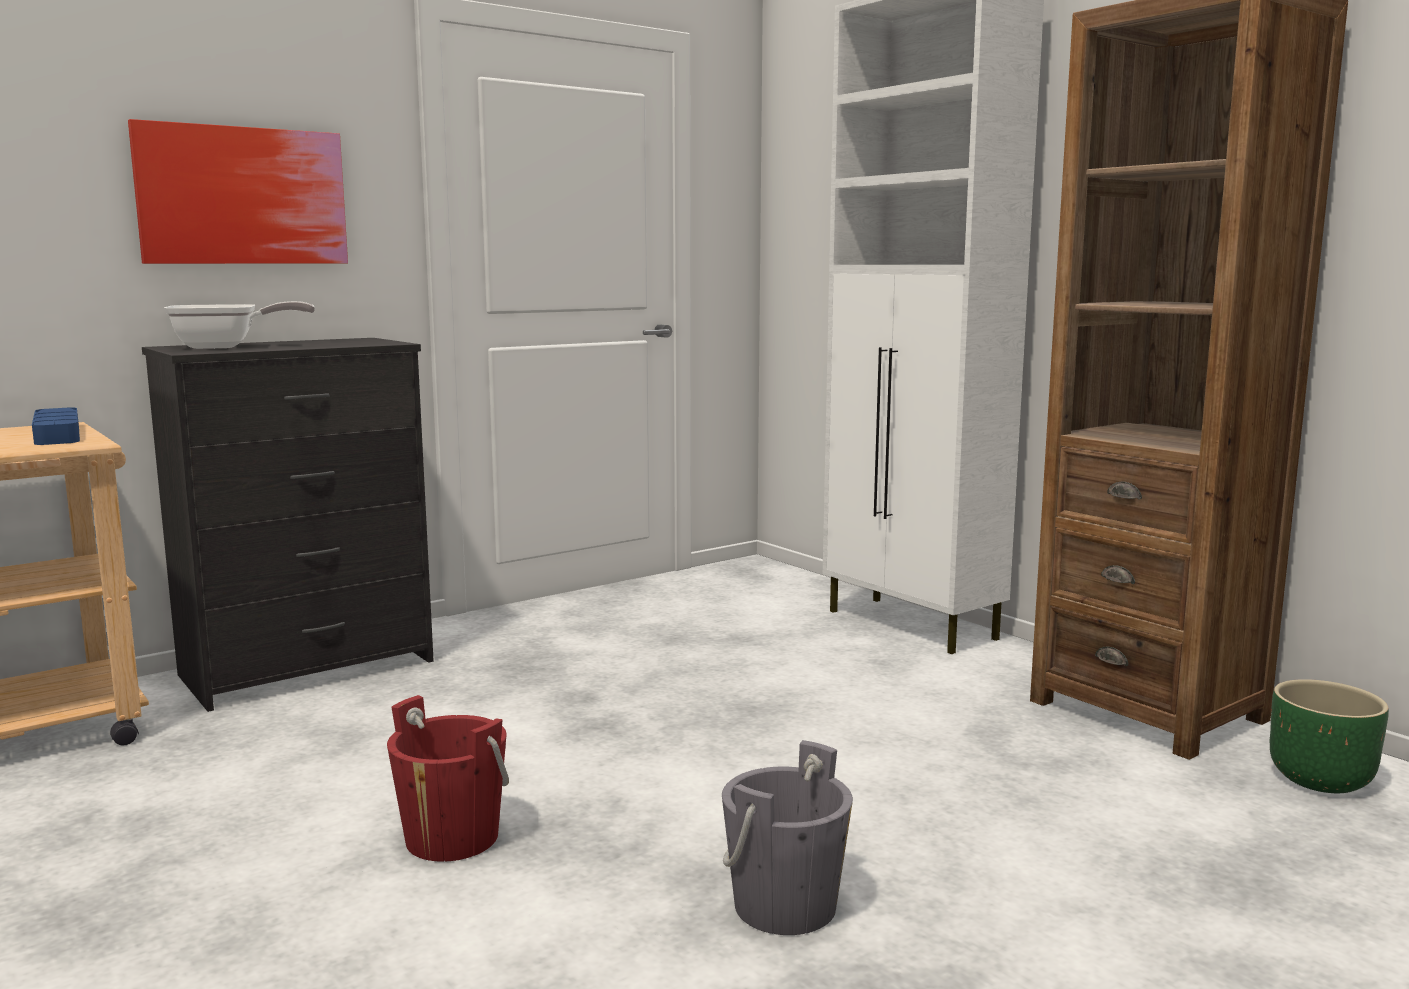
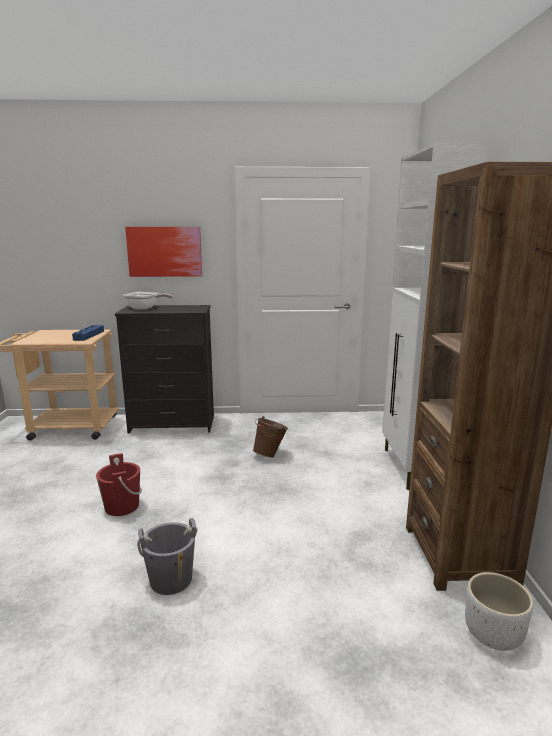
camera: 35 degrees right, 5 degrees up
(637, 666) = (270, 455): none -> brown bucket
(1321, 780) = (493, 635): green planter -> white planter

